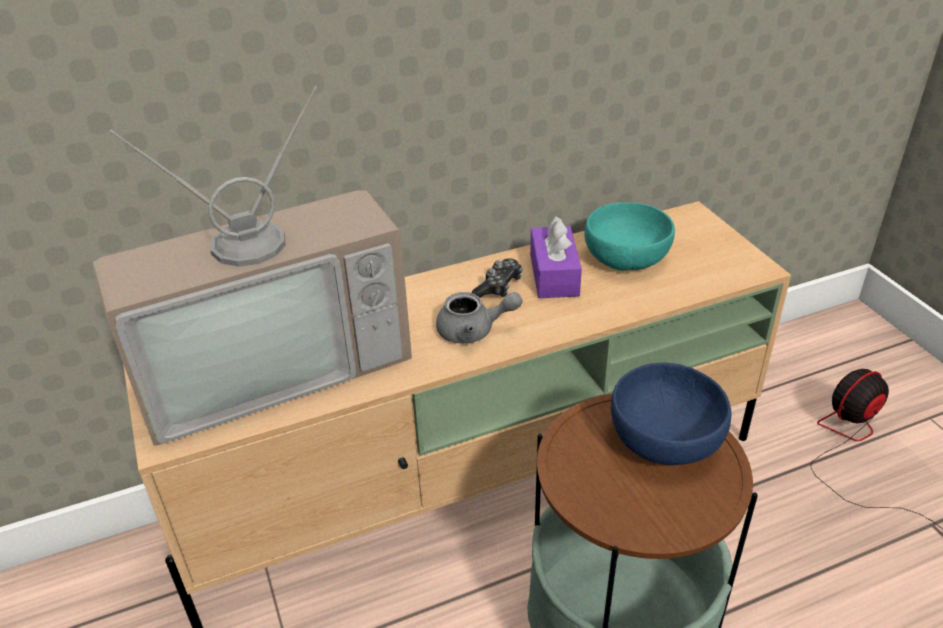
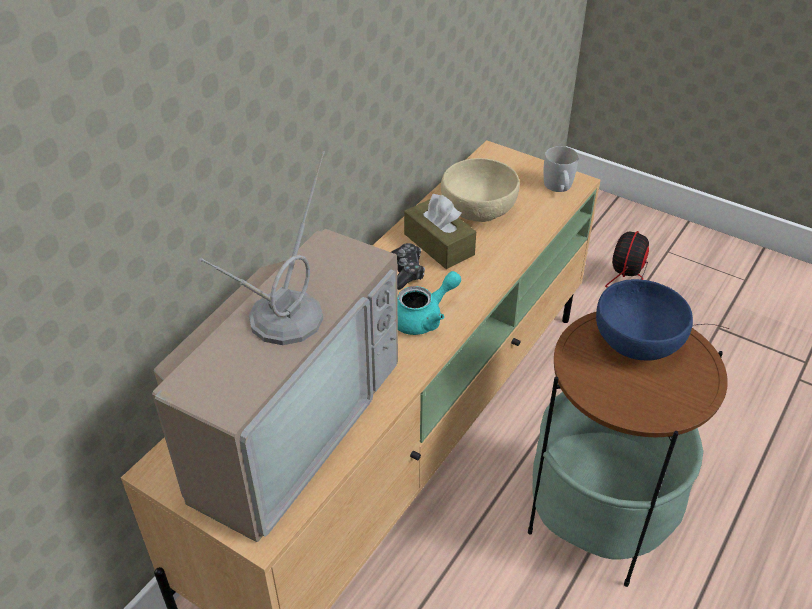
camera: 35 degrees left, 5 degrees up
(474, 331) = (423, 318): grey teapot -> turquoise teapot
(554, 275) = (439, 244): purple tissue box -> brown tissue box
(627, 257) = (479, 208): turquoise bowl -> beige bowl
(733, 267) = (559, 188): none -> white mug

